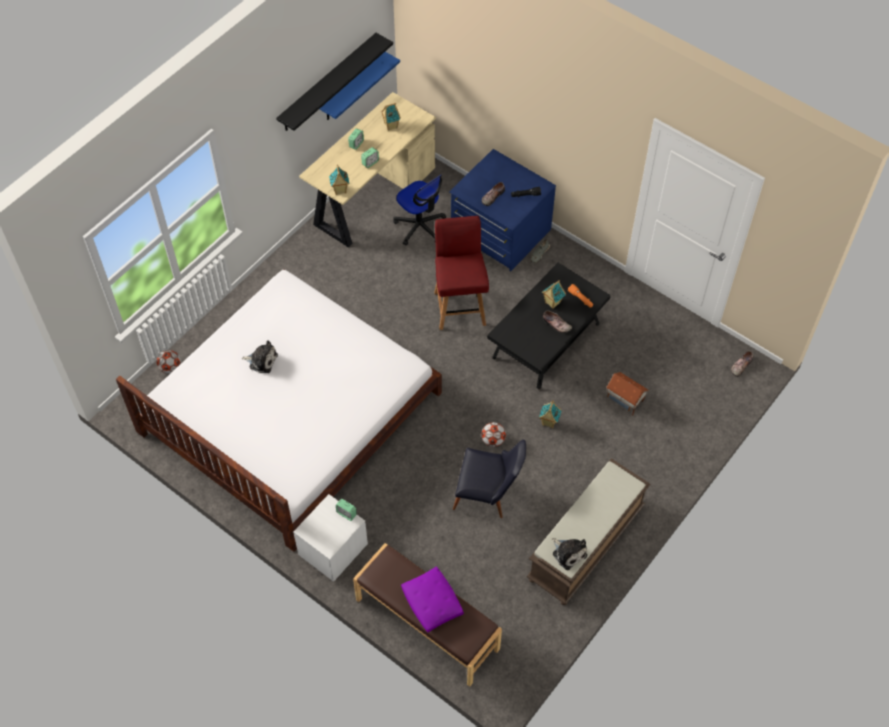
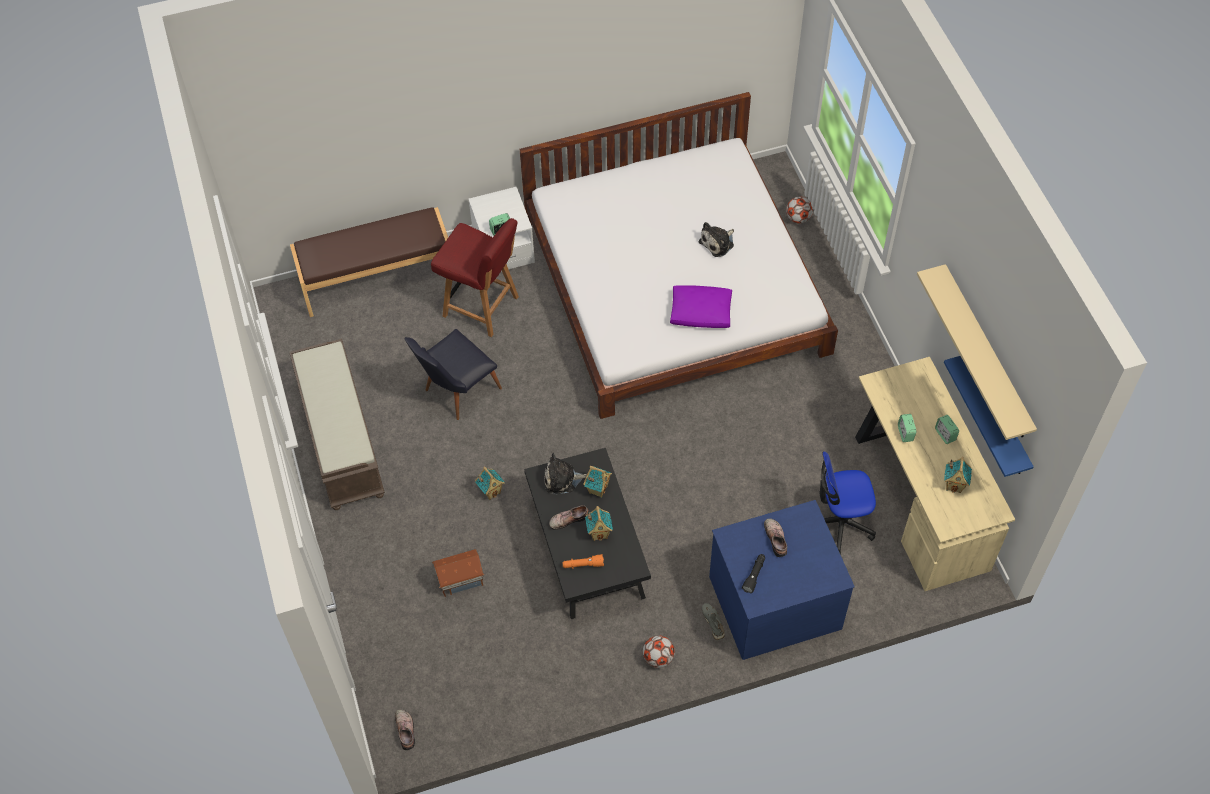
camera: 125 degrees right, 0 degrees up
(328, 83) = (986, 354): black shelf -> beige shelf
(340, 190) = (880, 383): toy house -> toy house (597, 489)
(431, 602) = (365, 244): purple pillow -> purple pillow (701, 312)
(460, 307) = (695, 497): red chair -> red chair (482, 307)
(493, 440) = (511, 431): football -> football (658, 658)
(568, 553) = (315, 365): plush toy -> plush toy (562, 479)

